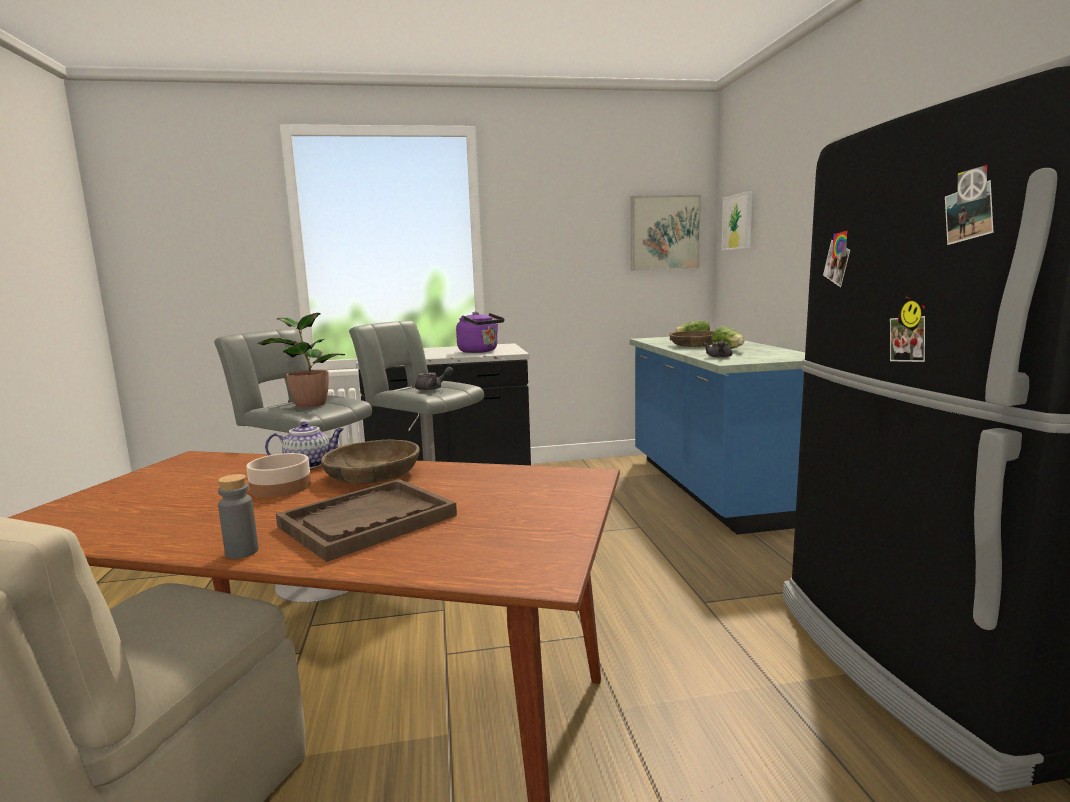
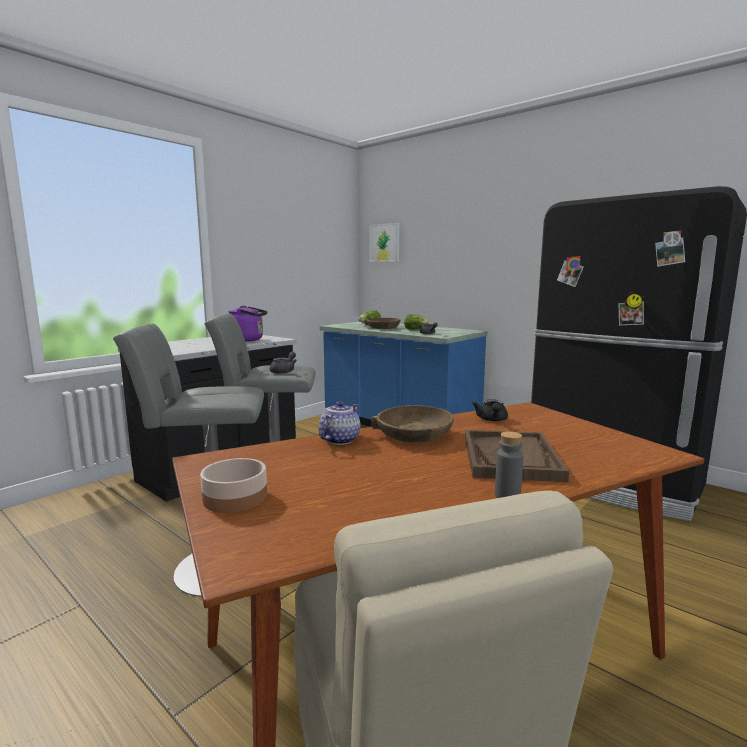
camera: 40 degrees left, 0 degrees up
(280, 488) = (379, 458): bowl -> bowl (234, 498)
(308, 404) = (214, 396): potted plant -> none
(494, 479) = (492, 420): none -> black teapot
(665, 233) = (332, 247): picture -> none

